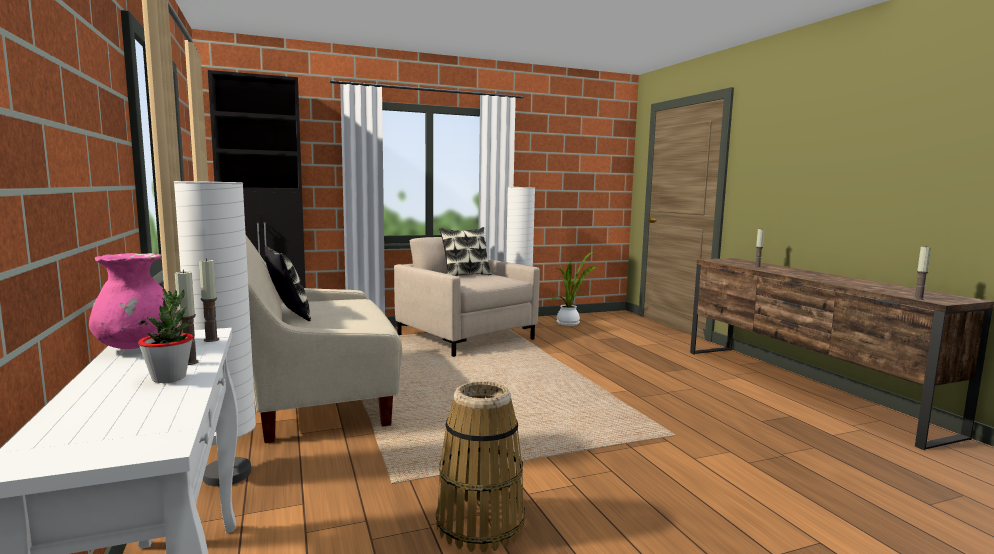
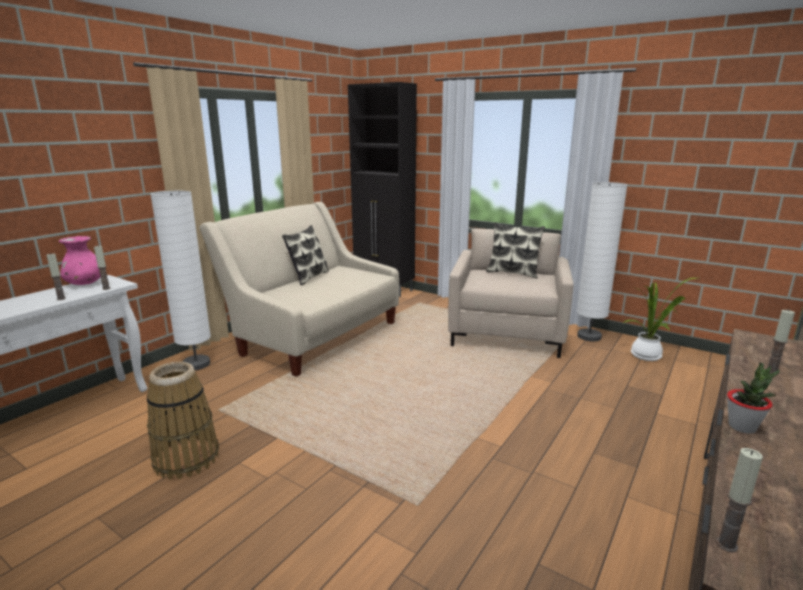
camera: 55 degrees right, 10 degrees up
(169, 378) = (33, 304): potted plant -> potted plant (742, 427)

